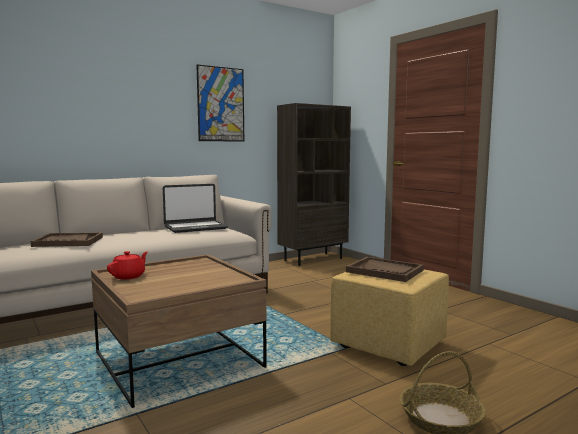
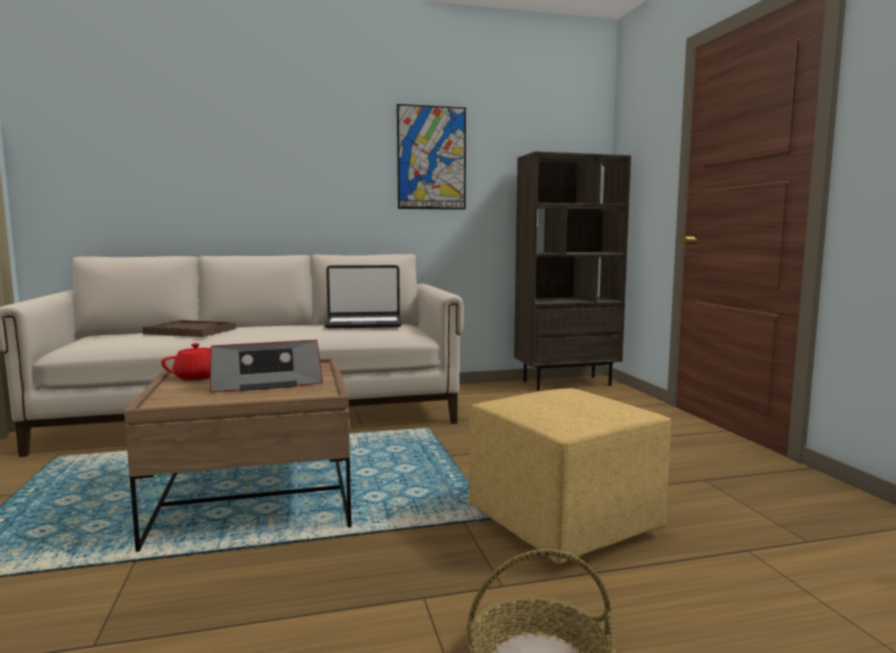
camera: 20 degrees right, 0 degrees up
(189, 276) = (266, 383): none -> radio
(385, 271) = (558, 403): brown tray -> none

